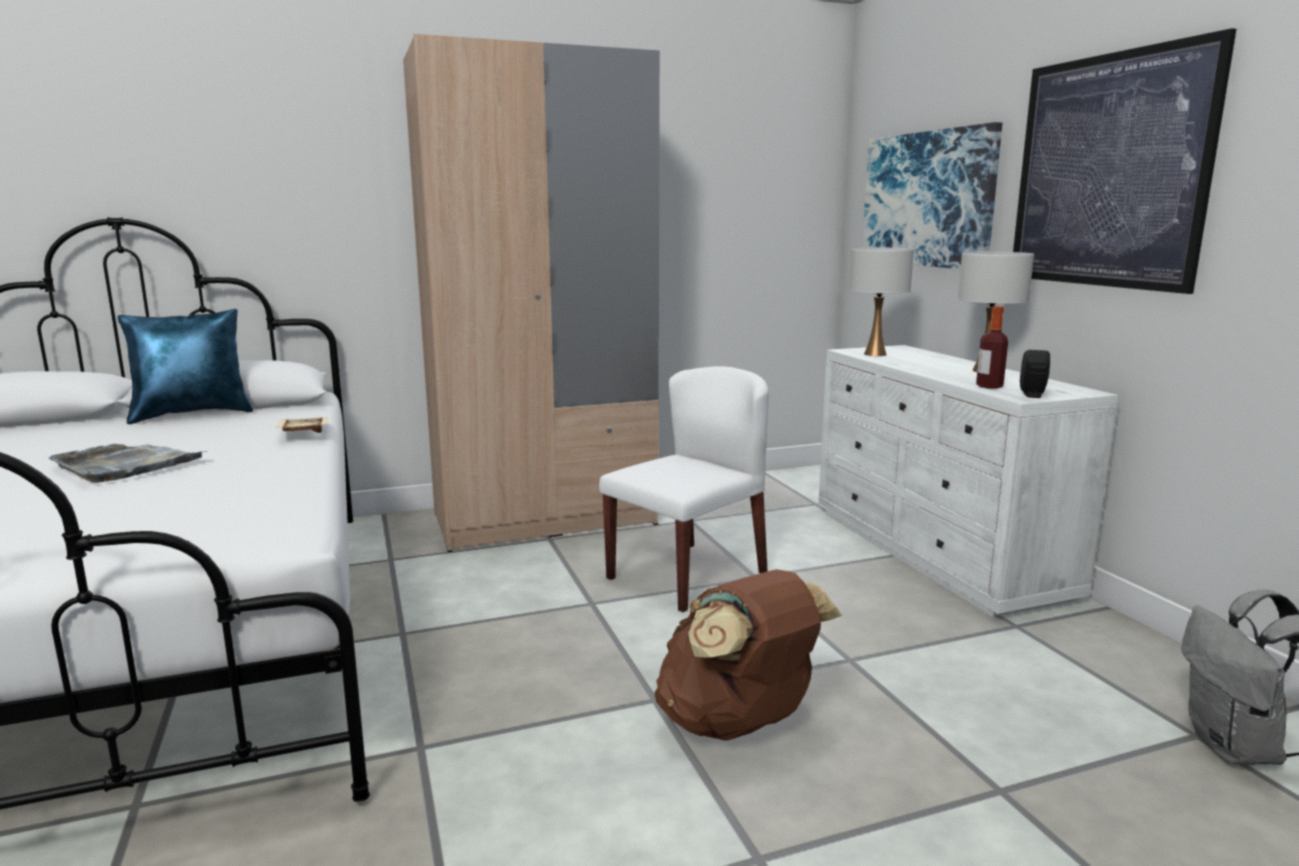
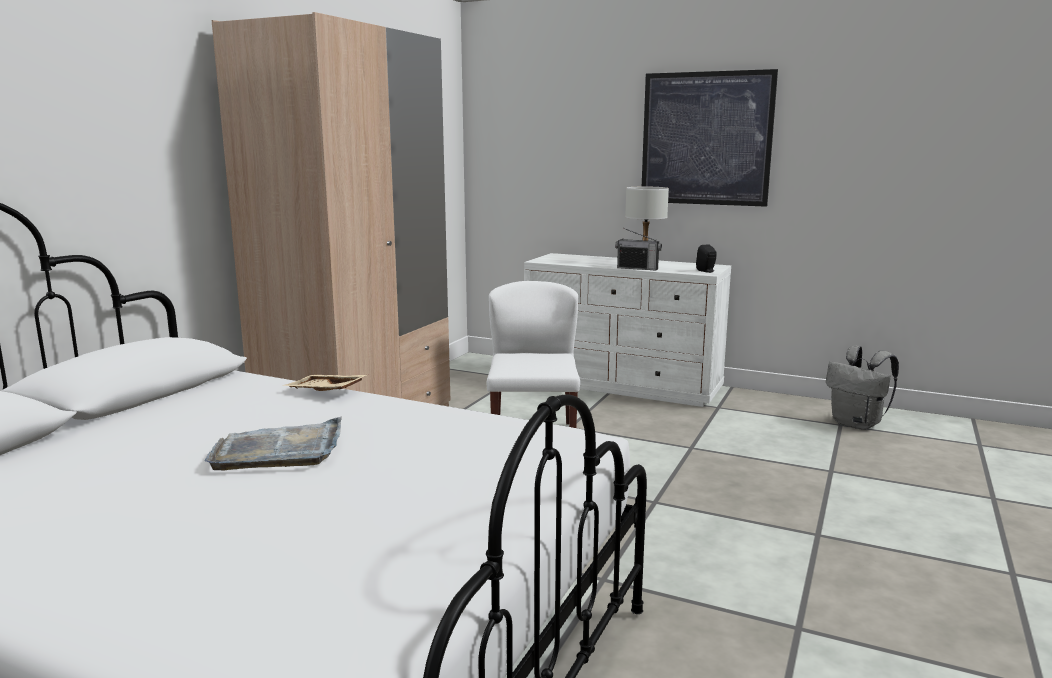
camera: 45 degrees left, 0 degrees up
(193, 414) = (146, 408): blue pillow -> none
(738, 724) = (709, 493): brown backpack -> none
(874, 354) = (560, 261): white table lamp -> none
(927, 199) = (557, 151): picture -> none
(939, 376) = (637, 268): none -> radio
(989, 386) = (675, 270): bottle -> none

